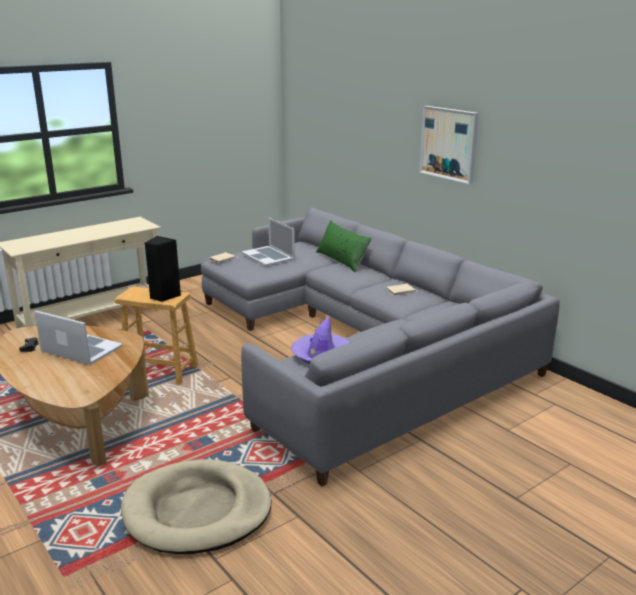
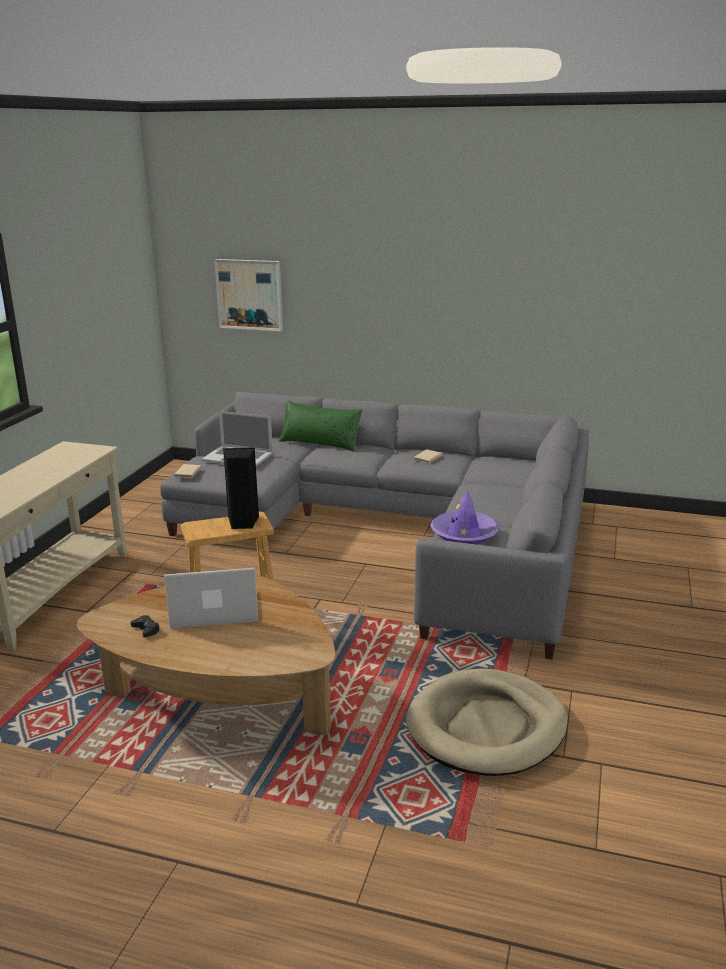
camera: 35 degrees left, 0 degrees up
(449, 143) = (433, 293): picture -> picture (249, 294)

